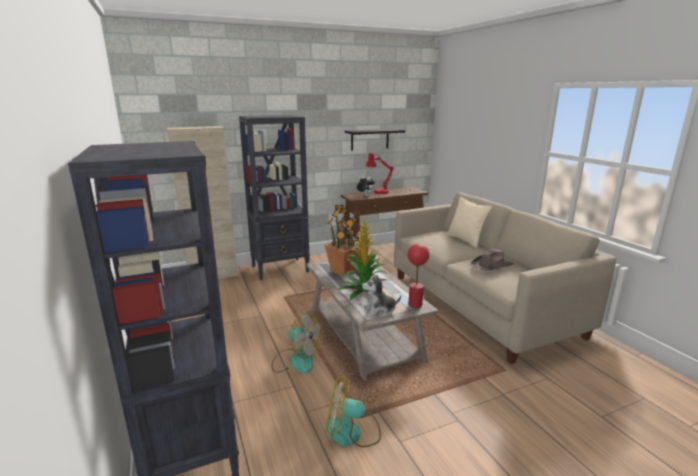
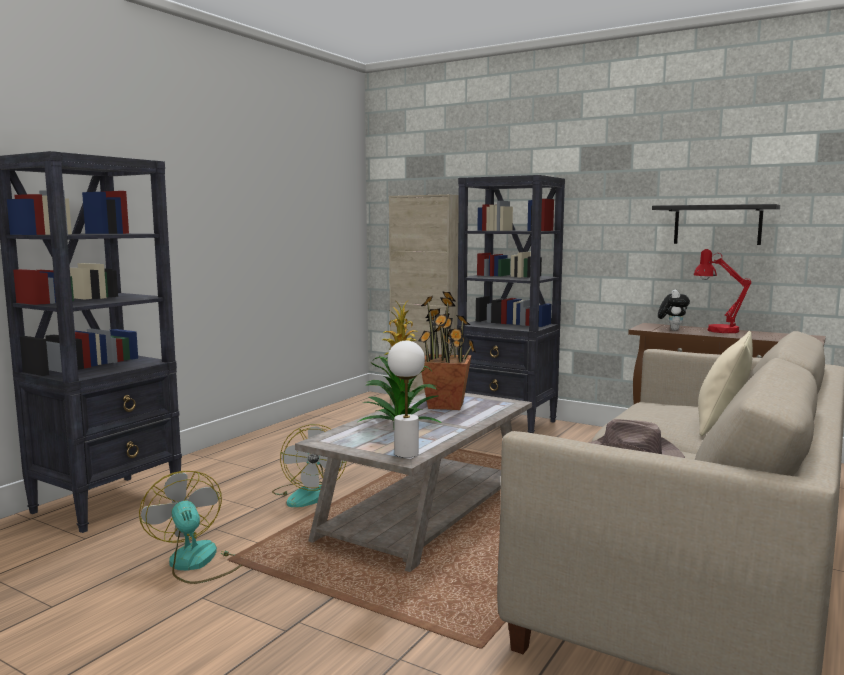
camera: 55 degrees right, 10 degrees down
(379, 311) = (353, 441): plush toy -> none
(415, 304) = (406, 453): red table lamp -> white table lamp

